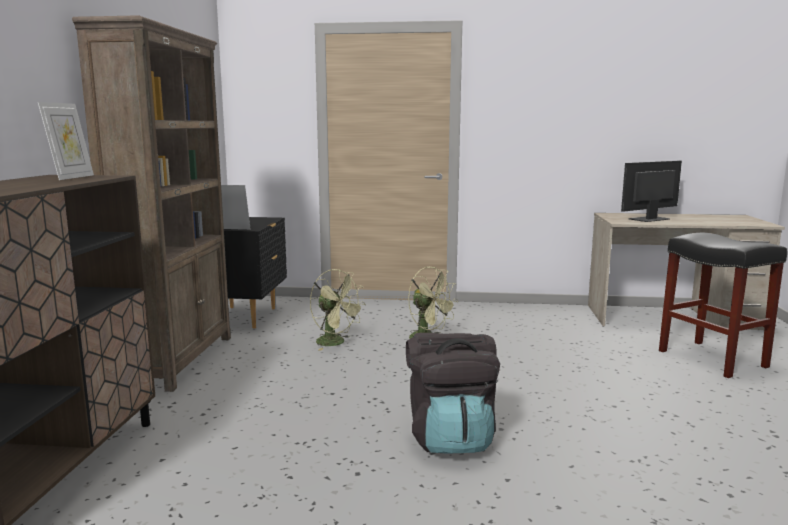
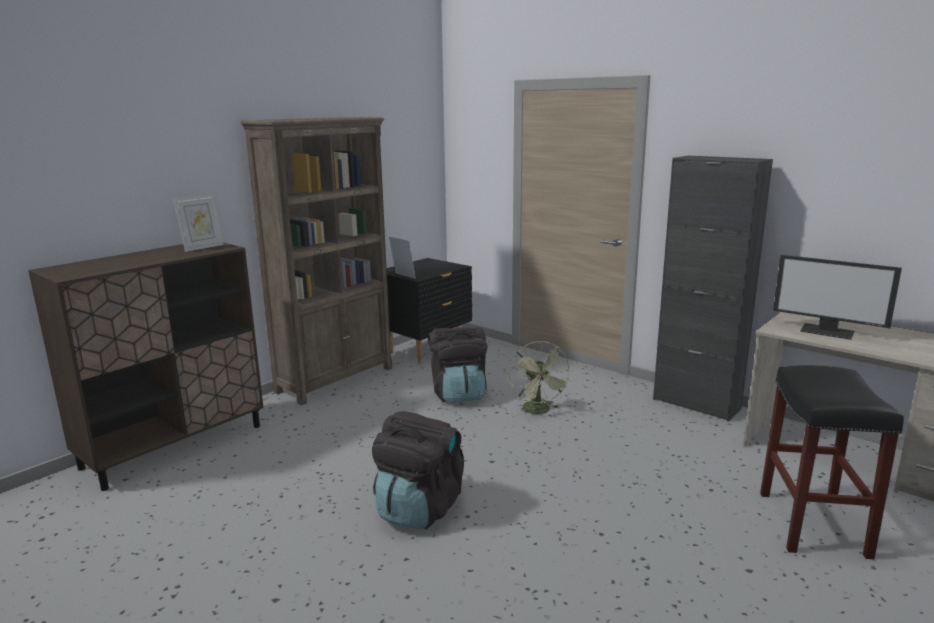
camera: 35 degrees right, 5 degrees up
(336, 343) = (458, 394): green fan -> black backpack
(532, 309) = (696, 404): none -> black cabinet
(649, 219) = (828, 331): monitor -> monitor turned 150 degrees counterclockwise

